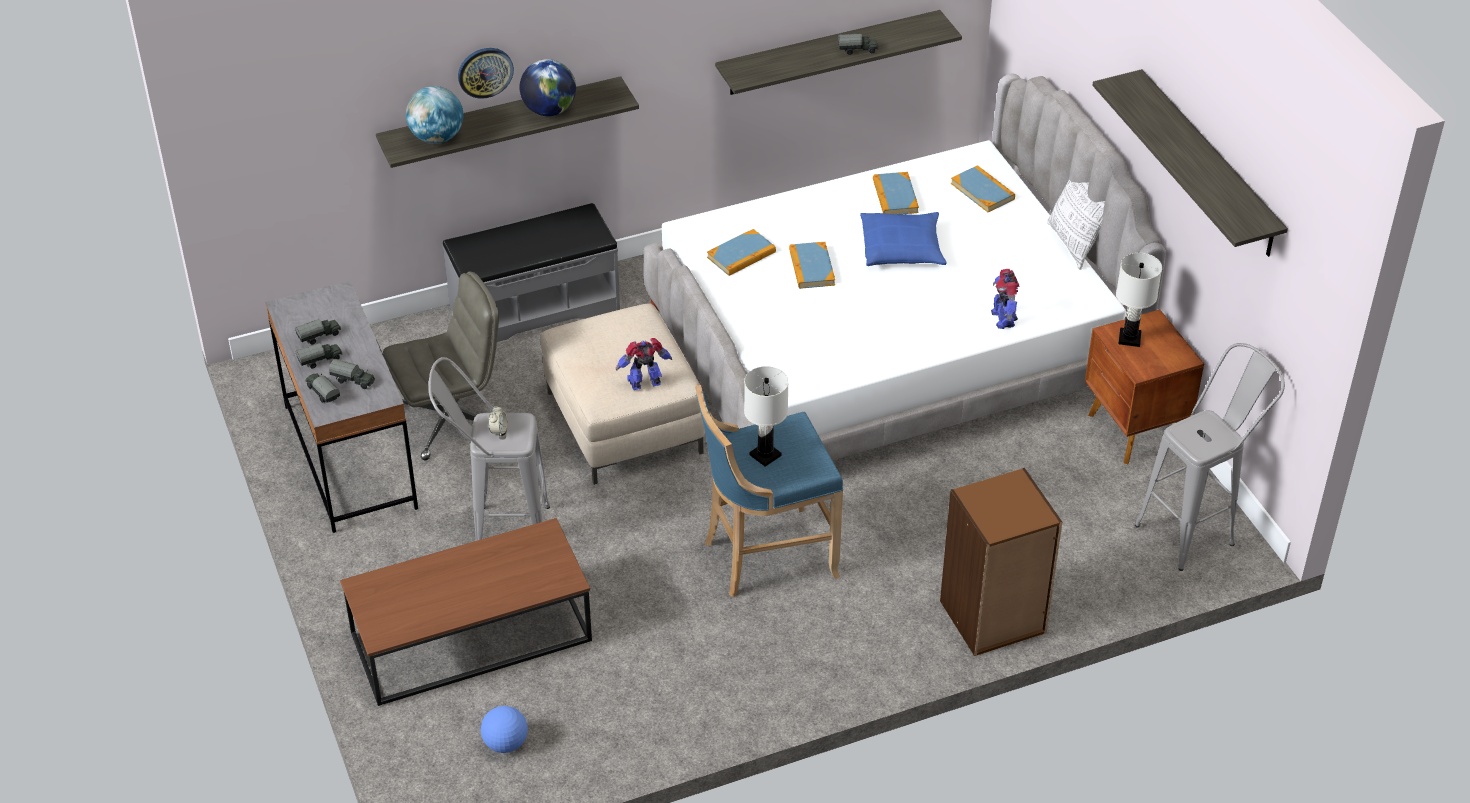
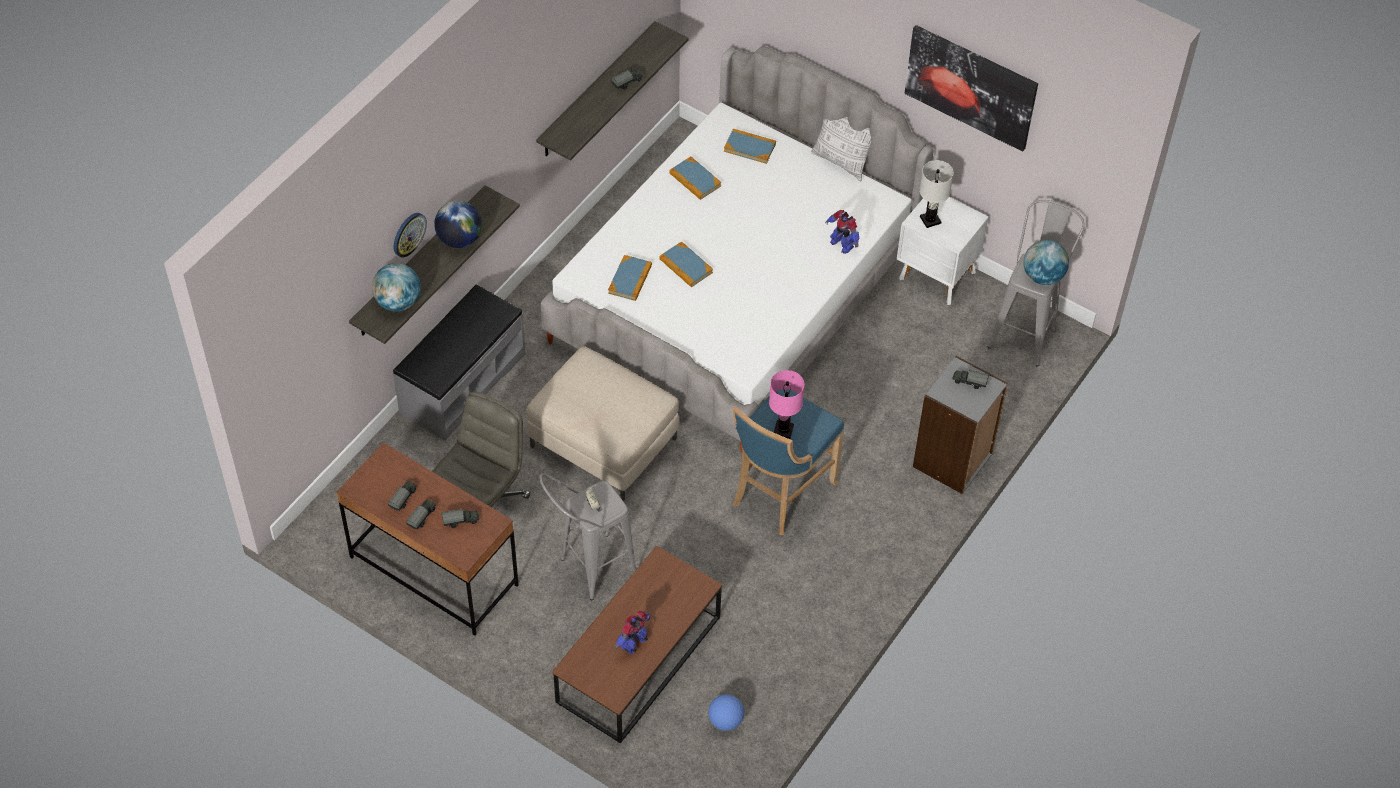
camera: 35 degrees left, 10 degrees up
(322, 393) = (448, 542): toy truck -> toy truck (969, 382)
(350, 456) = (433, 571): grey desk -> brown desk
(645, 383) = (637, 412): toy robot -> toy robot (634, 643)
(766, 455) = (783, 430): white table lamp -> pink table lamp
(902, 248) = (733, 220): blue pillow -> none
(993, 618) = (953, 461): brown bookcase -> grey bookcase
(1135, 431) = (937, 277): brown nightstand -> white nightstand
(1208, 164) = (971, 87): shelf -> picture
(1209, 441) = (1043, 276): none -> globe

